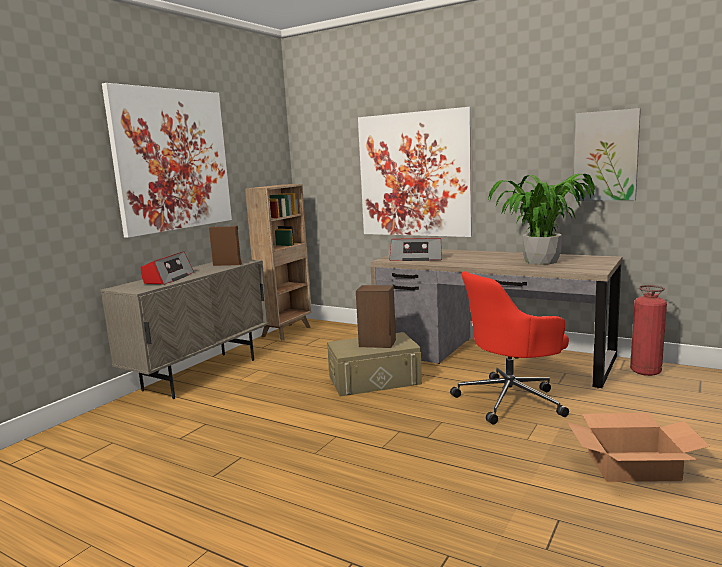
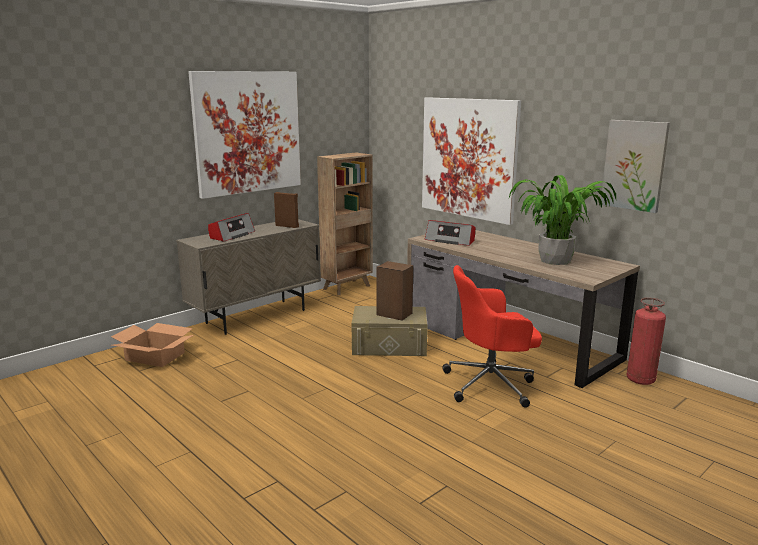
camera: 15 degrees right, 5 degrees up
(632, 466) = (545, 459): cardboard box -> cardboard box (155, 356)

